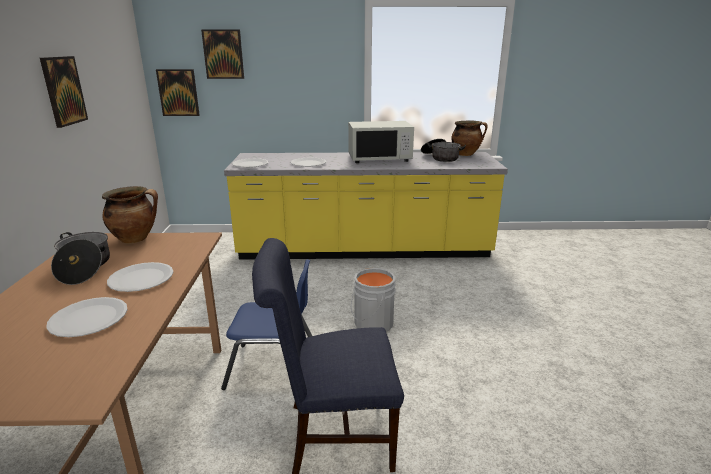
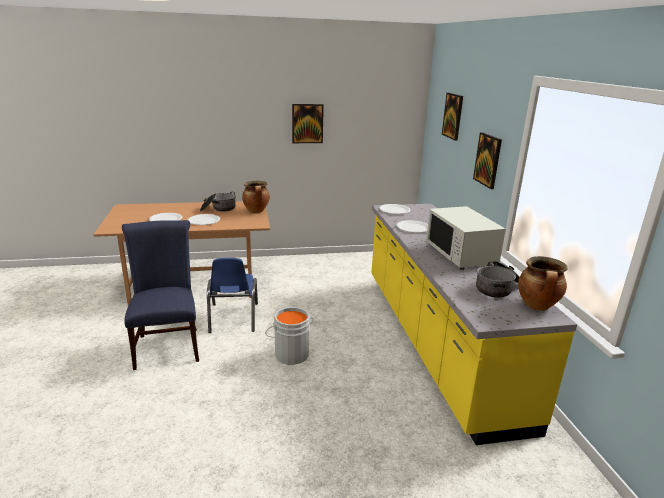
camera: 80 degrees right, 0 degrees up
(178, 92) = (432, 141): picture -> picture (488, 160)

